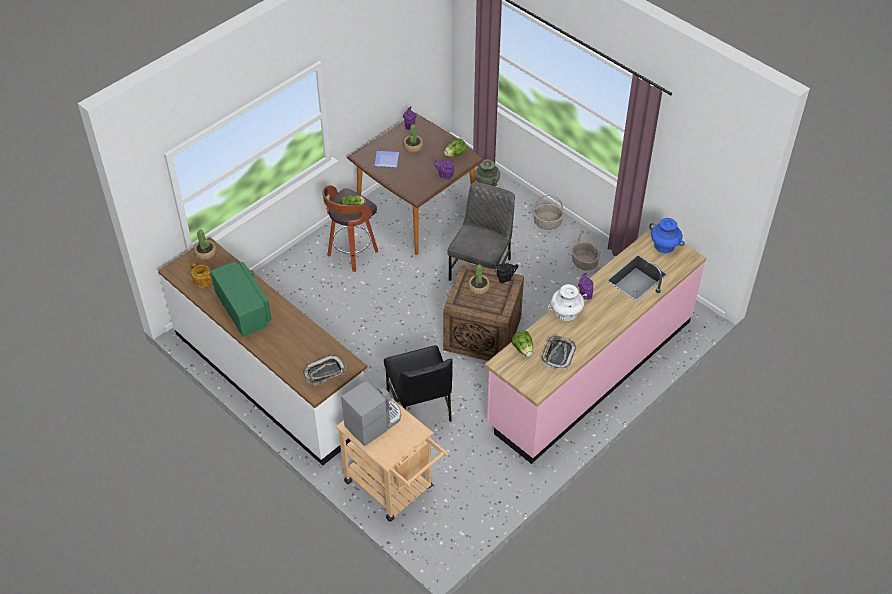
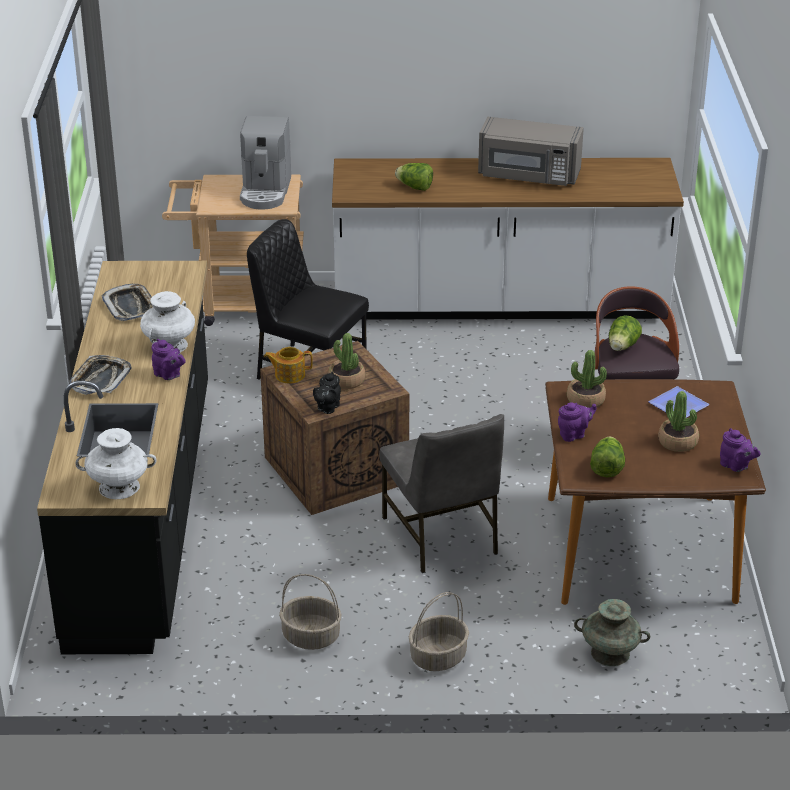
camera: 135 degrees right, 15 degrees down
(202, 281) = (612, 172): teapot -> teapot (289, 375)
(205, 253) = (656, 189): potted plant -> potted plant (585, 400)
(244, 309) = (528, 176): green microwave -> grey microwave
(324, 372) = (364, 178): tray -> tray (100, 379)
(523, 349) = (178, 290): lettuce -> lettuce (415, 187)
(590, 372) = (145, 511): pink counter -> black counter
(664, 246) = (118, 487): blue vase -> white vase

